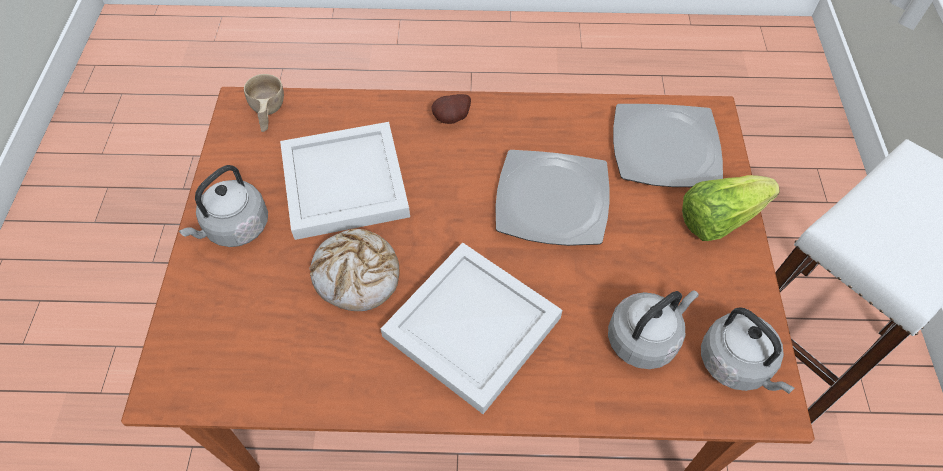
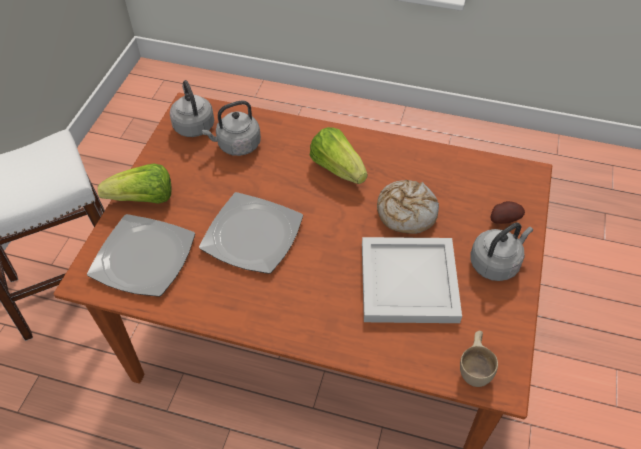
camera: 165 degrees left, 5 degrees down
(453, 119) = (305, 322): potato -> potato (503, 219)
(472, 330) = (337, 168): white tray -> lettuce

